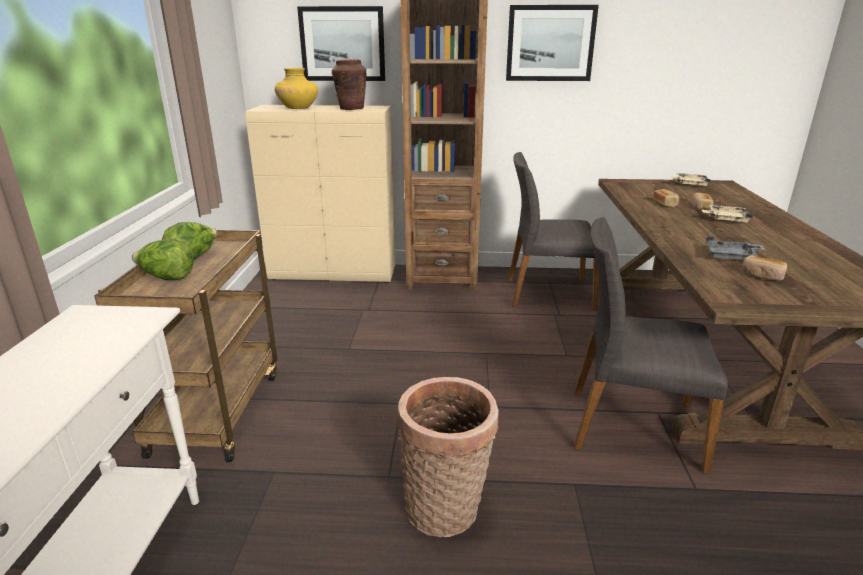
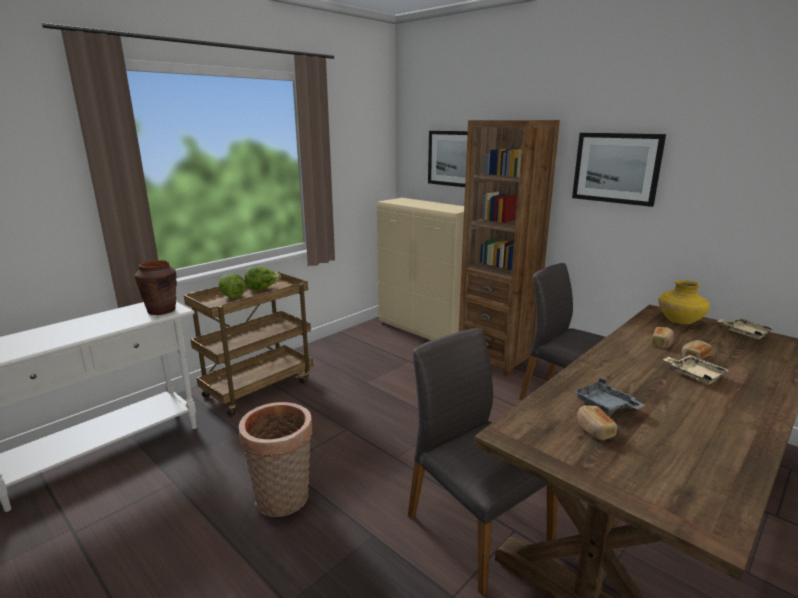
camera: 40 degrees right, 5 degrees down
(298, 108) = (411, 203): yellow vase -> yellow vase (680, 321)
(351, 109) = (443, 208): brown vase -> brown vase (162, 311)

